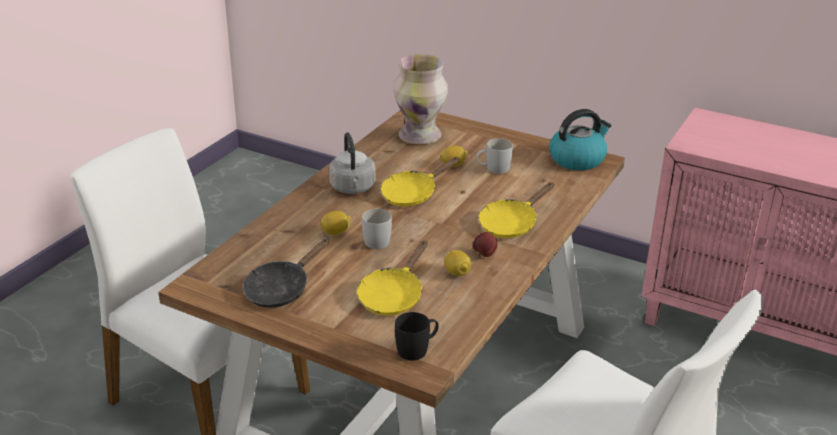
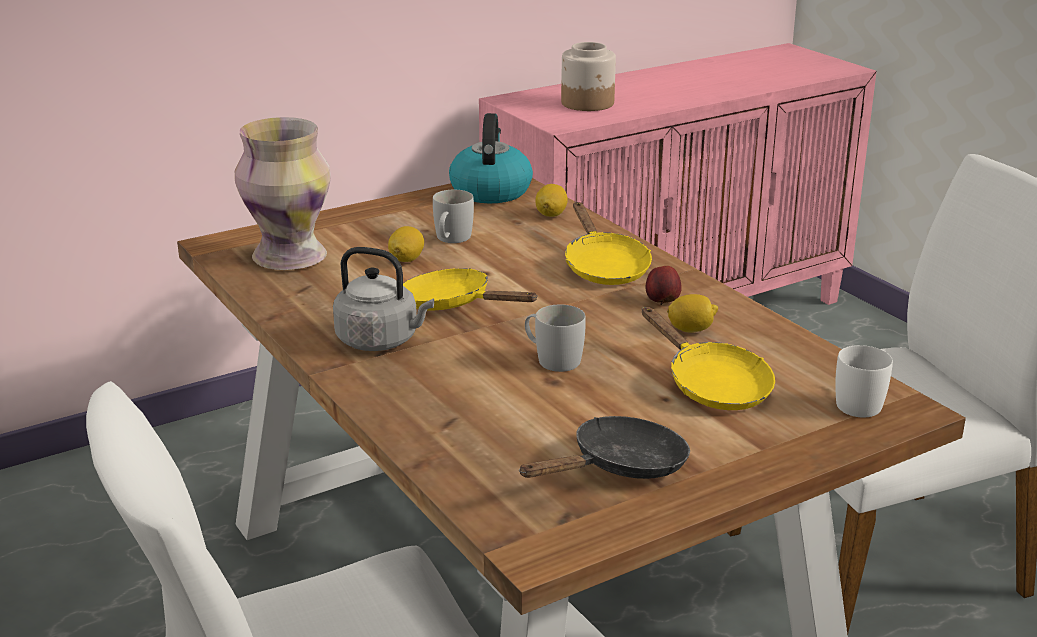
camera: 60 degrees left, 5 degrees down
(281, 289) = (621, 467): black frying pan -> black frying pan turned 105 degrees counterclockwise
(336, 232) = (497, 385): lemon -> lemon (551, 214)
(413, 194) = (453, 304): yellow frying pan -> yellow frying pan turned 135 degrees clockwise
(417, 349) = (855, 401): black mug -> white mug
(742, 142) = (588, 103): none -> jar

